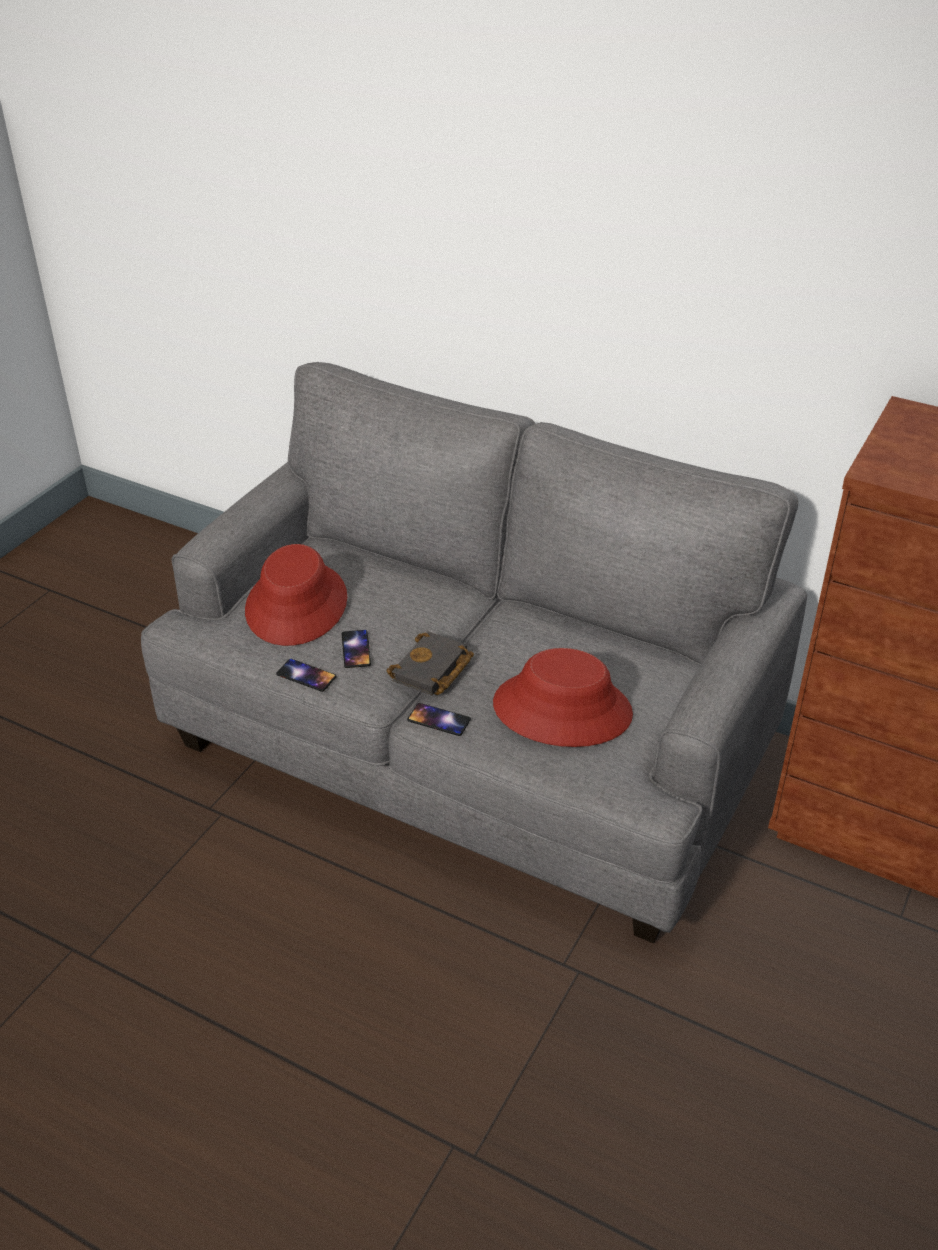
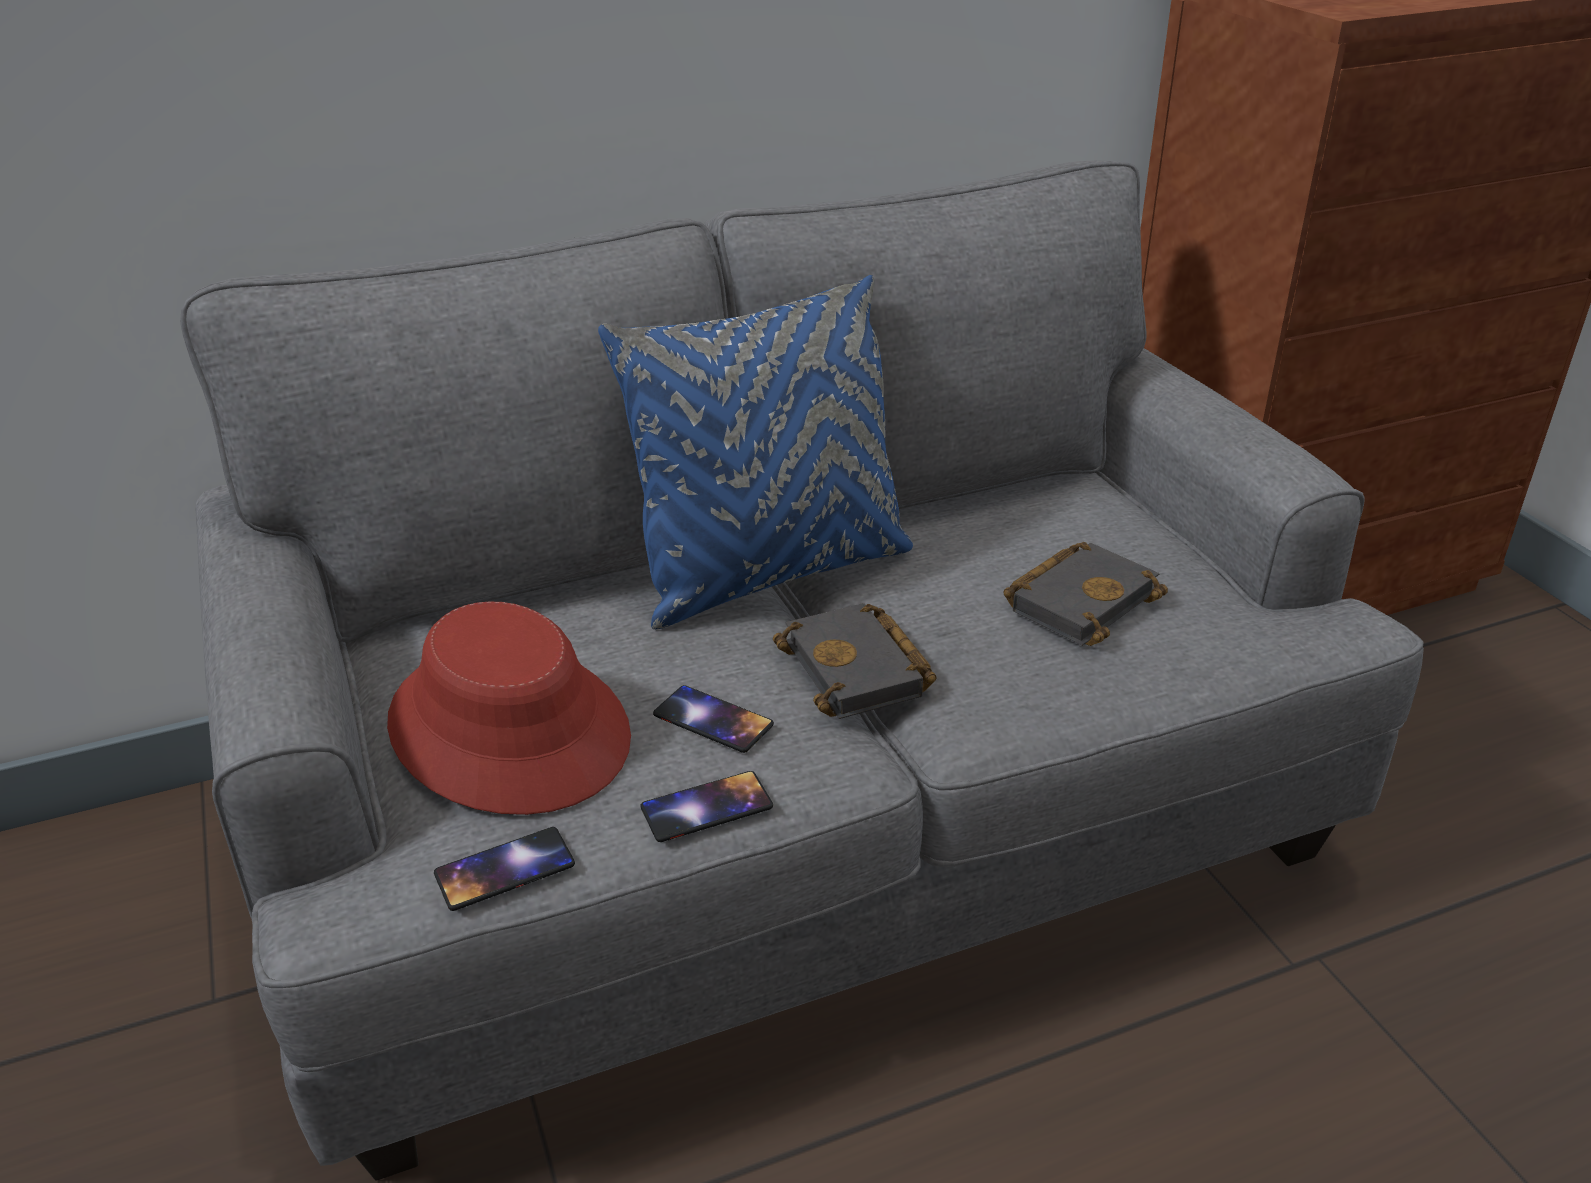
camera: 50 degrees left, 5 degrees down
(439, 720) = (984, 718): phone -> phone (505, 869)
(474, 611) = (771, 573): none -> blue pillow
(562, 709) = (1081, 600): red hat -> black book

